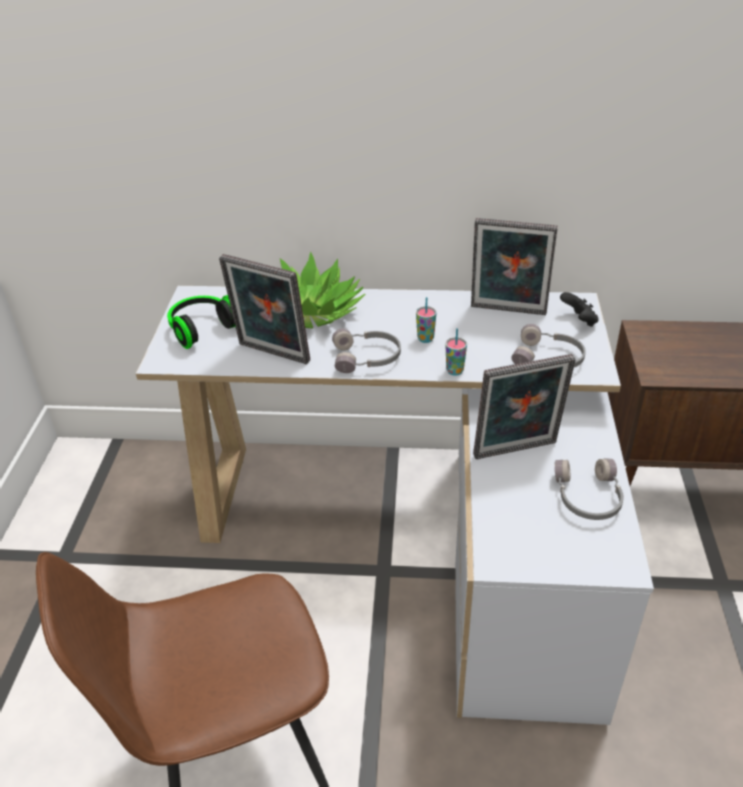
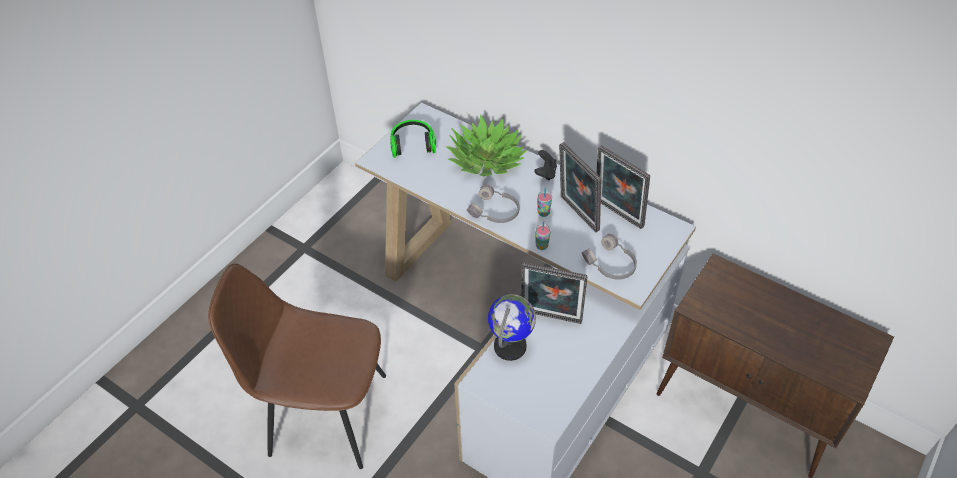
camera: 30 degrees right, 10 degrees up
(271, 355) = (439, 183): picture frame -> picture frame (576, 215)
(498, 503) = (510, 346): none -> globe
(579, 321) = (659, 244): black game controller -> black game controller (545, 173)
(587, 497) = (567, 369): grey headphones -> none

